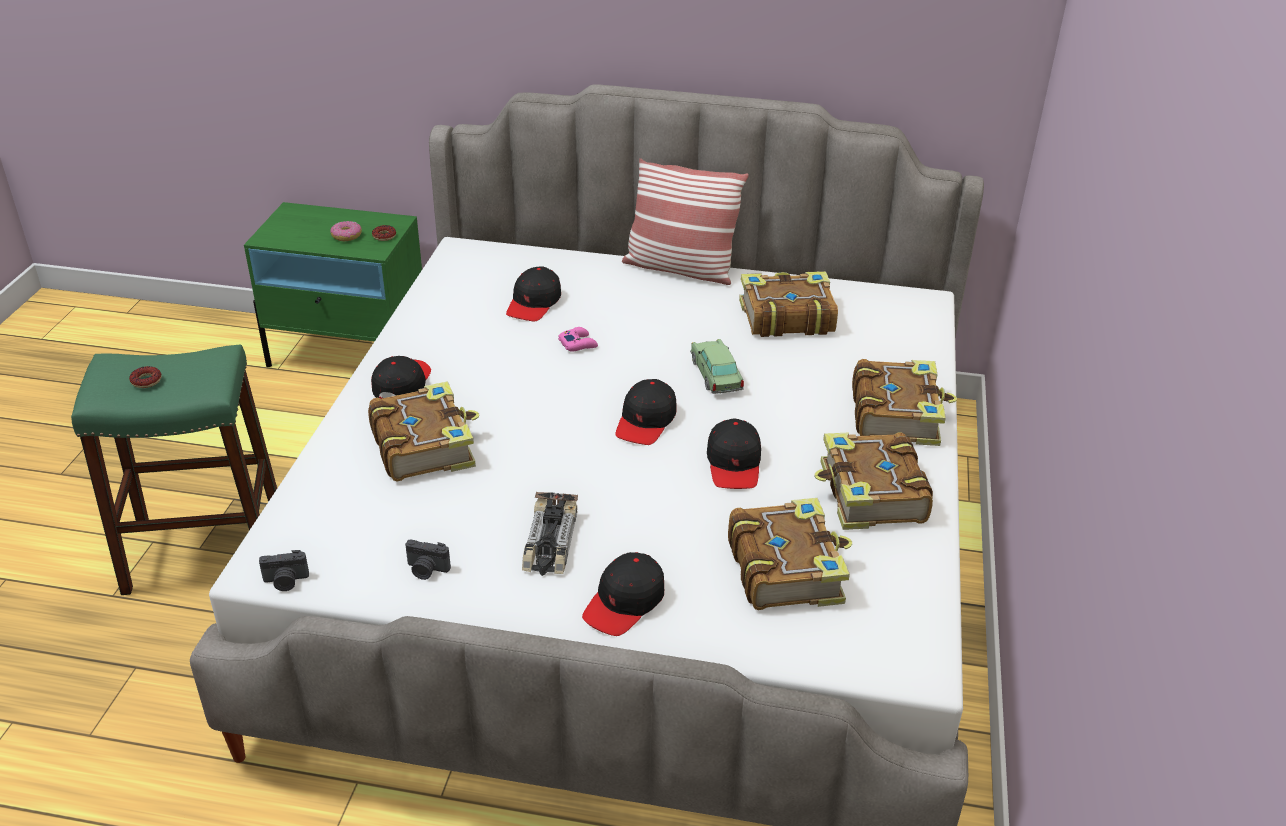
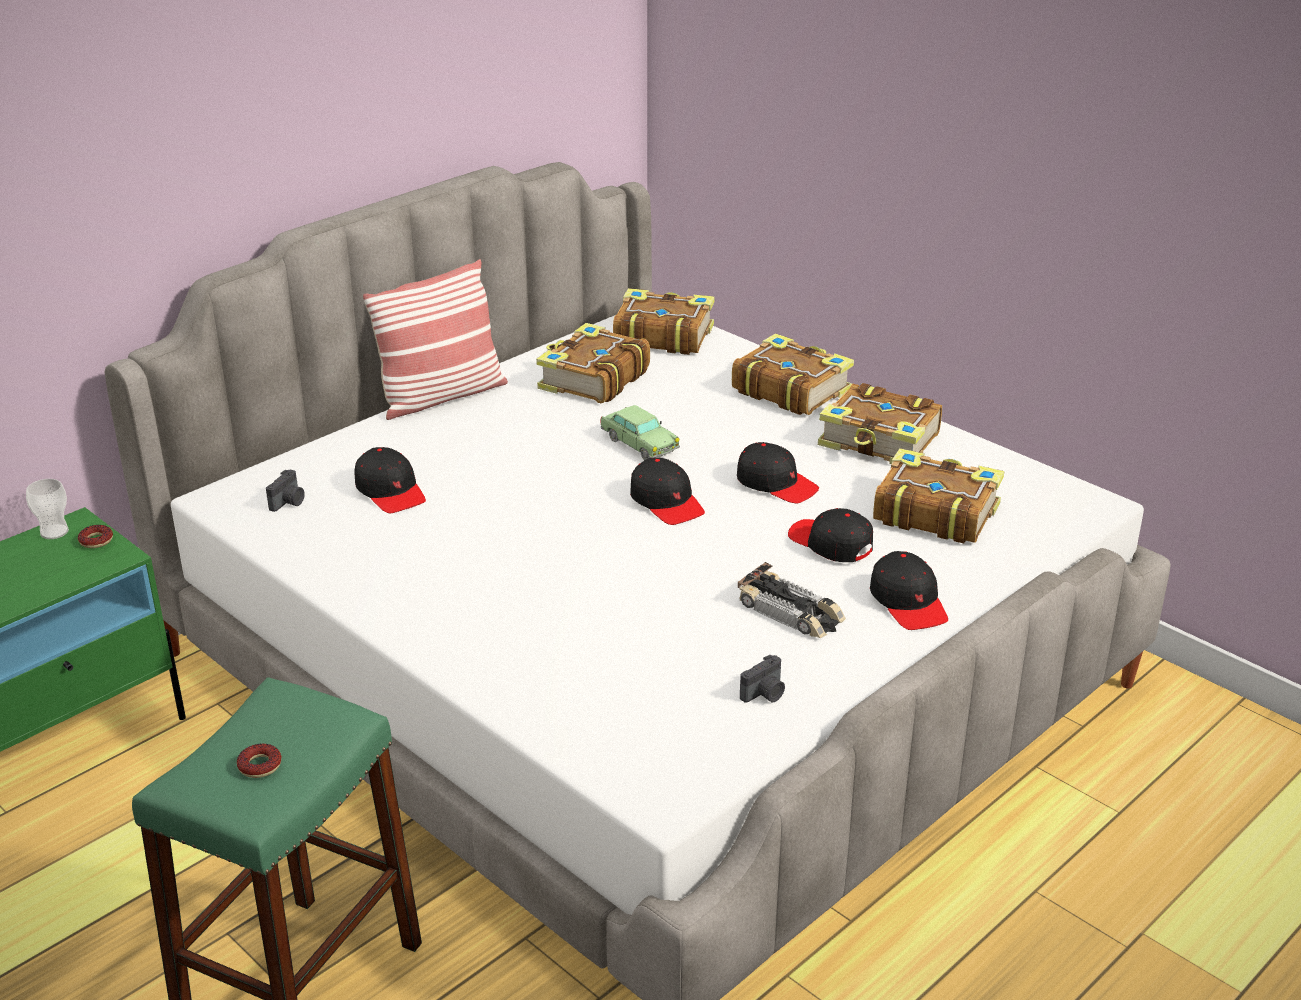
camera: 55 degrees left, 5 degrees down
(286, 581) = (699, 788): camera -> camera (289, 502)
(347, 236) = (53, 565): donut -> none
(380, 220) = (54, 532): none -> cup
(402, 384) = (435, 615): black cap -> black cap (830, 544)
(424, 445) = (563, 634): book -> book (662, 336)
(578, 344) = (497, 492): pink game controller -> none
(716, 376) = (639, 444): toy car -> toy car turned 150 degrees counterclockwise

